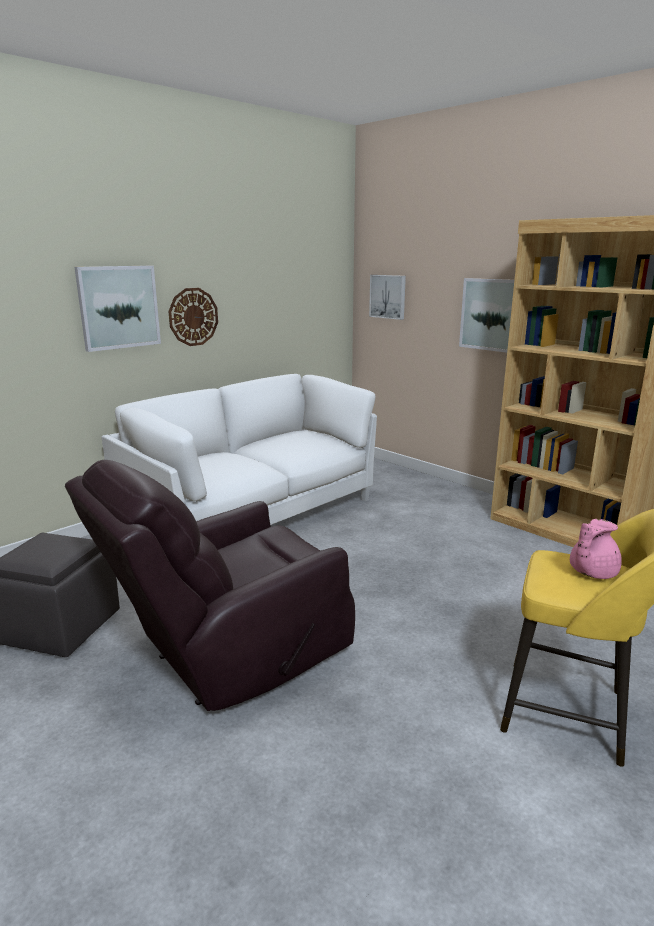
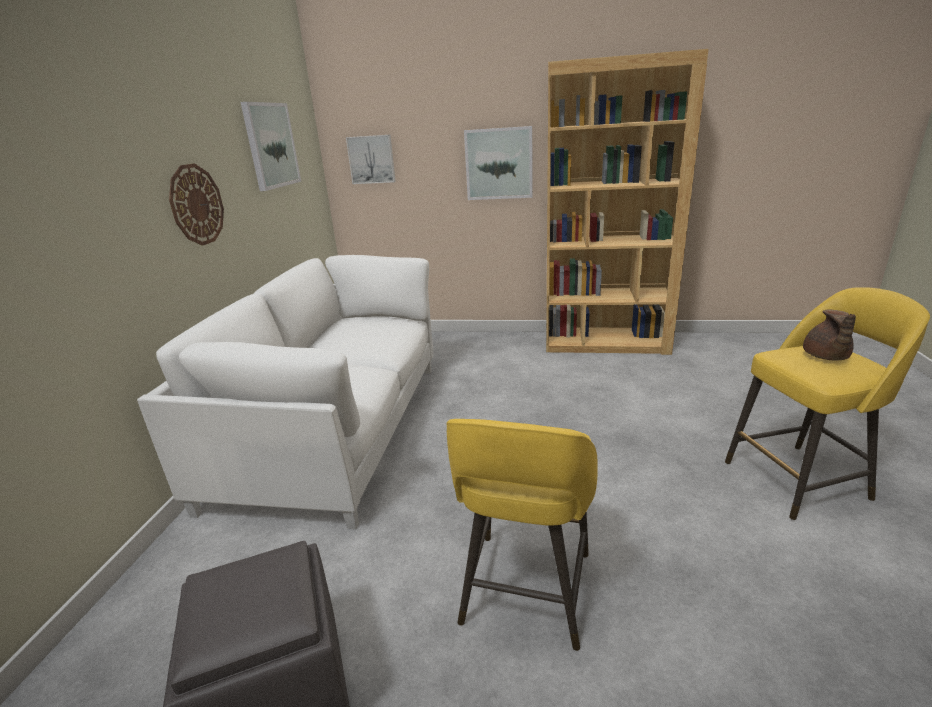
camera: 35 degrees left, 5 degrees up
(118, 307) = (107, 201): picture -> picture (271, 145)
(229, 656) = (525, 591): brown armchair -> yellow stool
(591, 572) = (825, 357): pink teapot -> brown teapot

